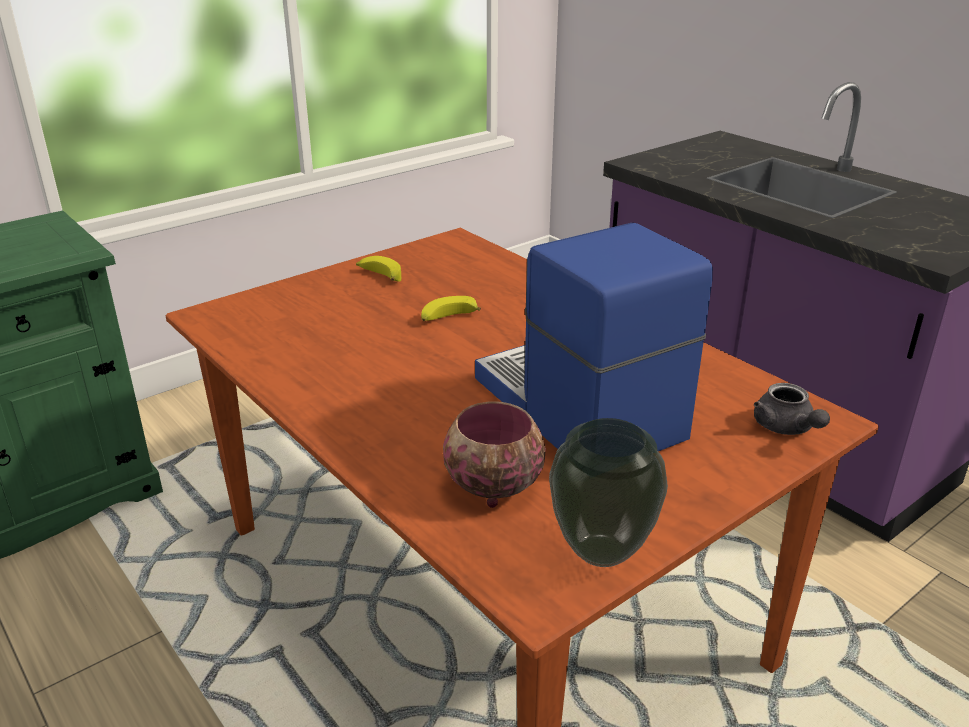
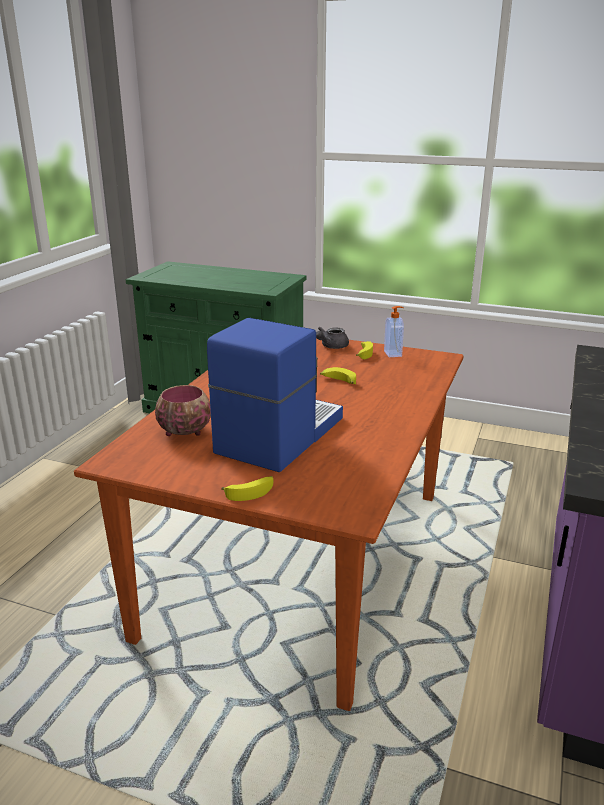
camera: 60 degrees right, 5 degrees down
(407, 260) = (393, 354): none -> soap dispenser
(603, 552) = (152, 470): vase -> none
(729, 477) = (251, 492): none -> banana
(786, 428) = (327, 502): grey teapot -> grey teapot (331, 346)

